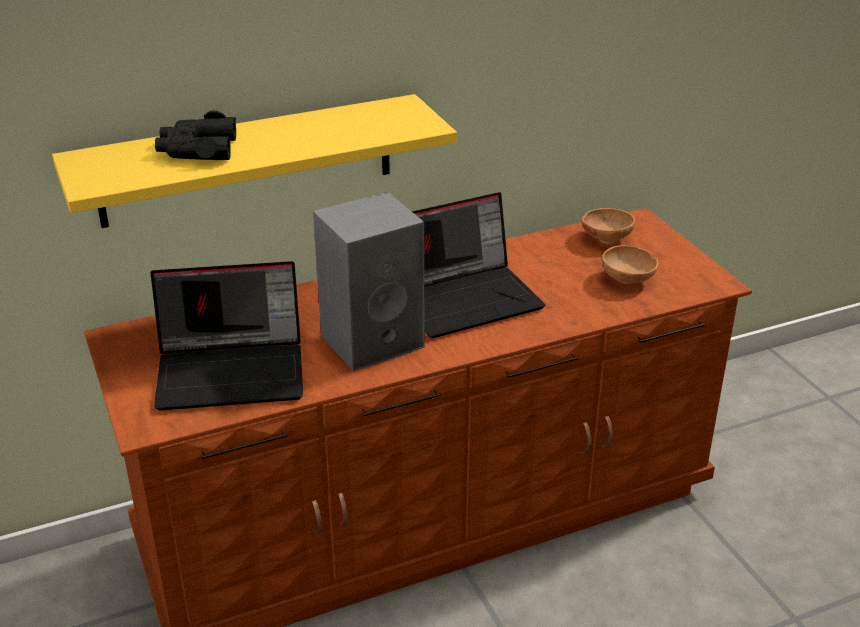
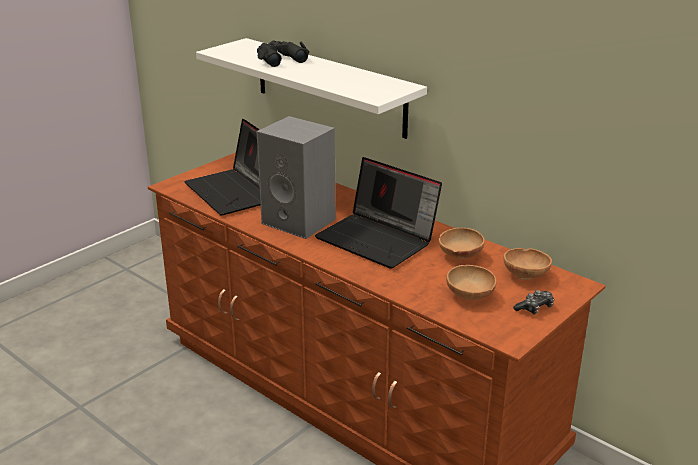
camera: 65 degrees right, 5 degrees down
(247, 161) = (329, 87): yellow shelf -> white shelf
(541, 261) = (459, 256): none -> brown bowl
(669, 254) = (534, 308): none -> game controller

